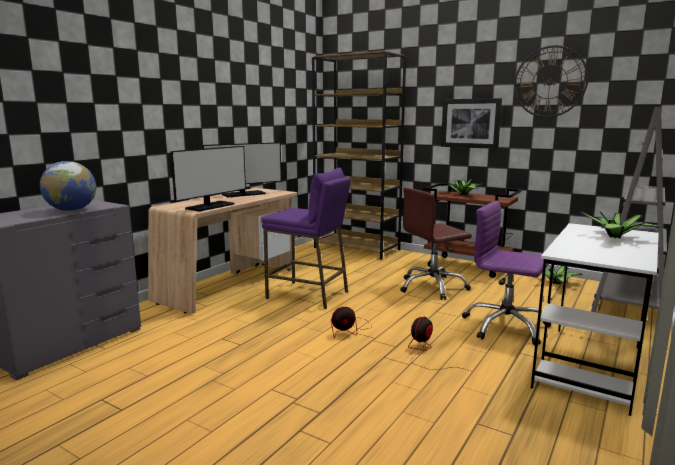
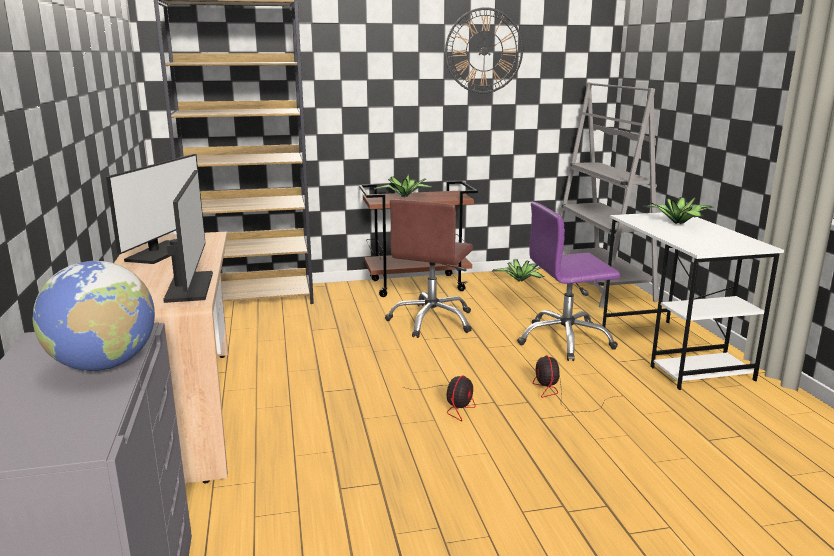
camera: 45 degrees left, 5 degrees up
(308, 295) = (323, 382): purple stool -> none
(470, 123) = (394, 102): picture -> none

